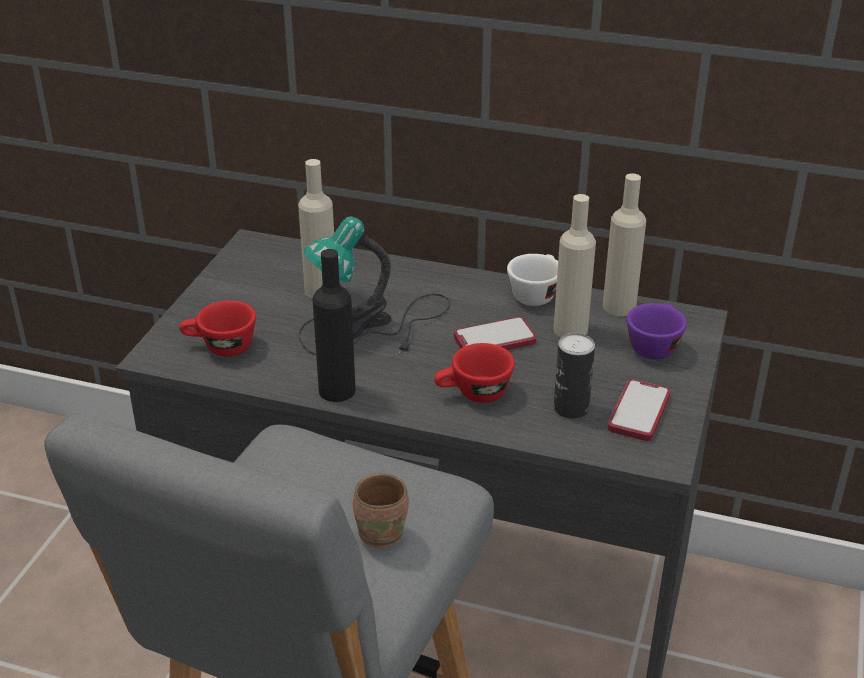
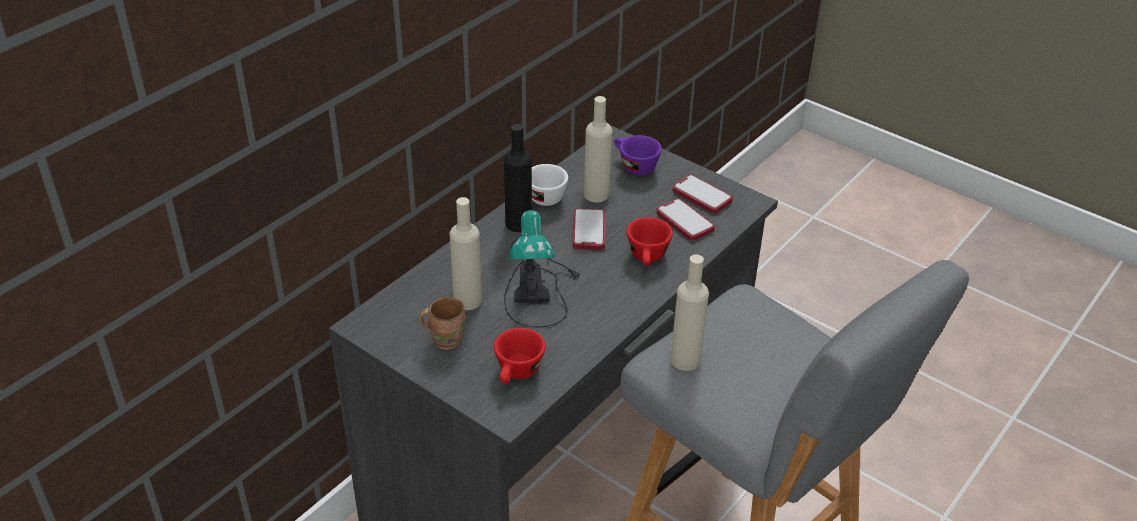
camera: 70 degrees left, 5 degrees up
(337, 390) = (610, 322): black bottle -> black bottle (518, 223)
(382, 532) = (780, 334): brown mug -> brown mug (446, 338)
(571, 408) = (684, 221): can -> phone
(619, 307) = (581, 165): beige bottle -> beige bottle (685, 359)

